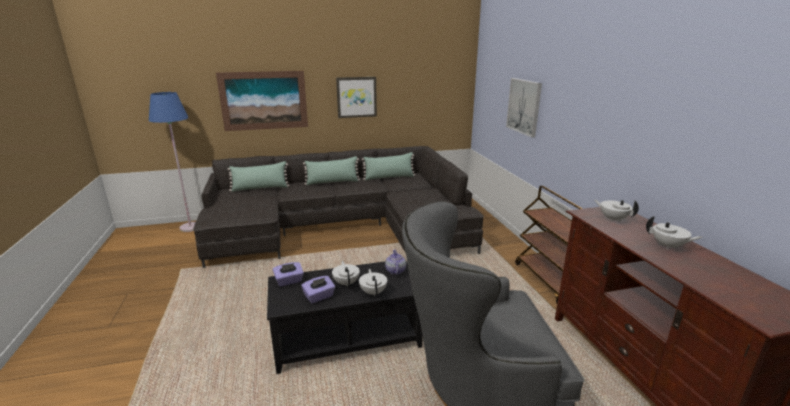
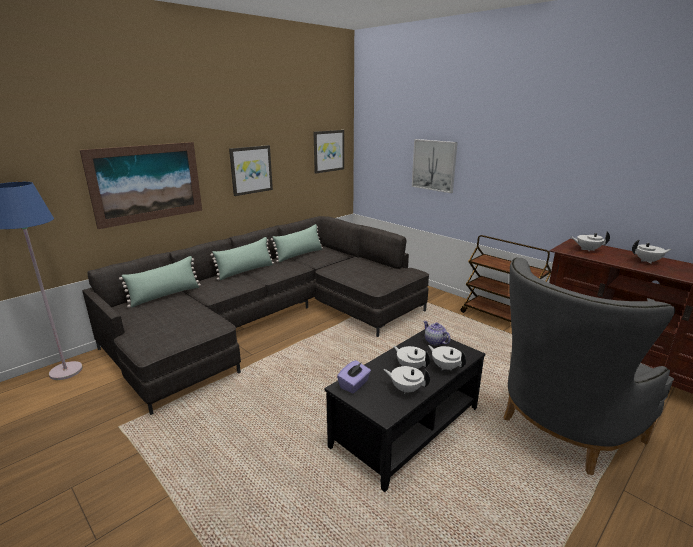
camera: 30 degrees left, 0 degrees up
(319, 297) = (406, 389): purple tissue box -> white teapot
(442, 85) = (328, 151): none -> picture

